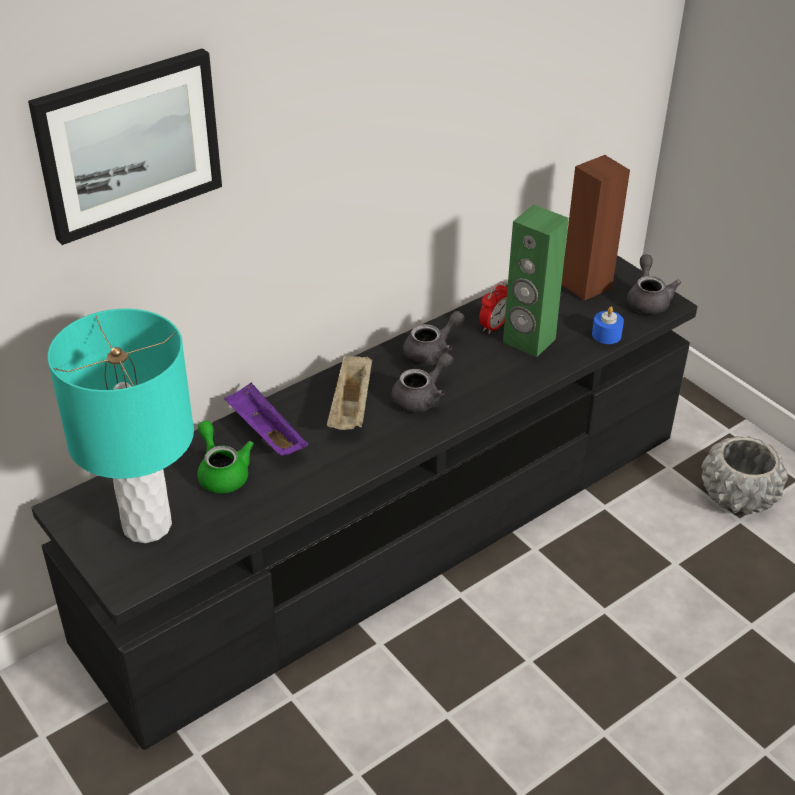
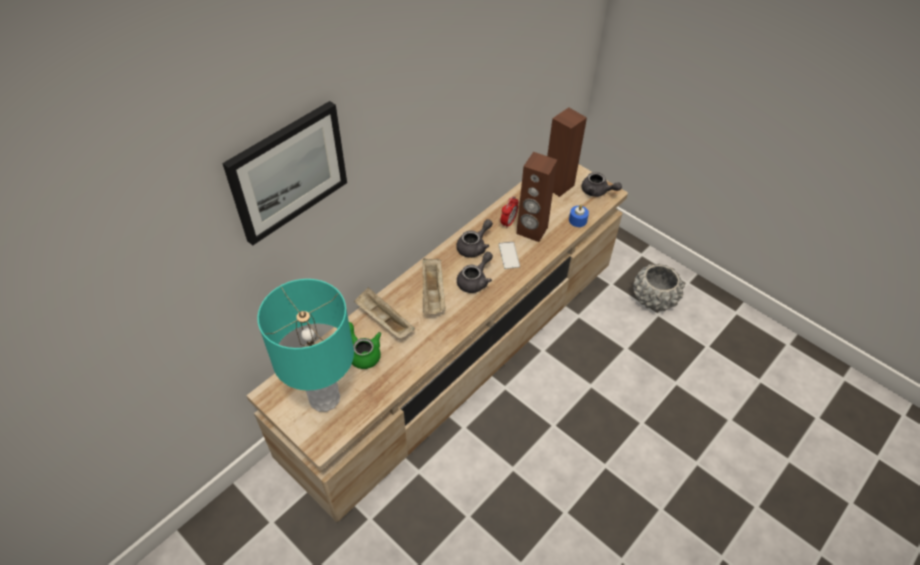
camera: 10 degrees left, 10 degrees up
(265, 434) = (383, 320): purple tray -> beige tray
(395, 534) = (458, 352): black tv stand -> beige tv stand
(484, 370) = (509, 255): none -> phone
(528, 341) = (531, 231): green speaker -> brown speaker
(648, 300) = (597, 192): grey teapot -> grey teapot turned 135 degrees clockwise

